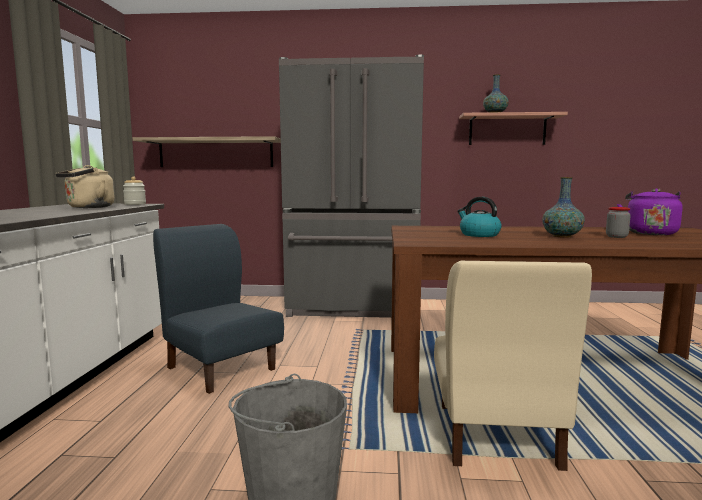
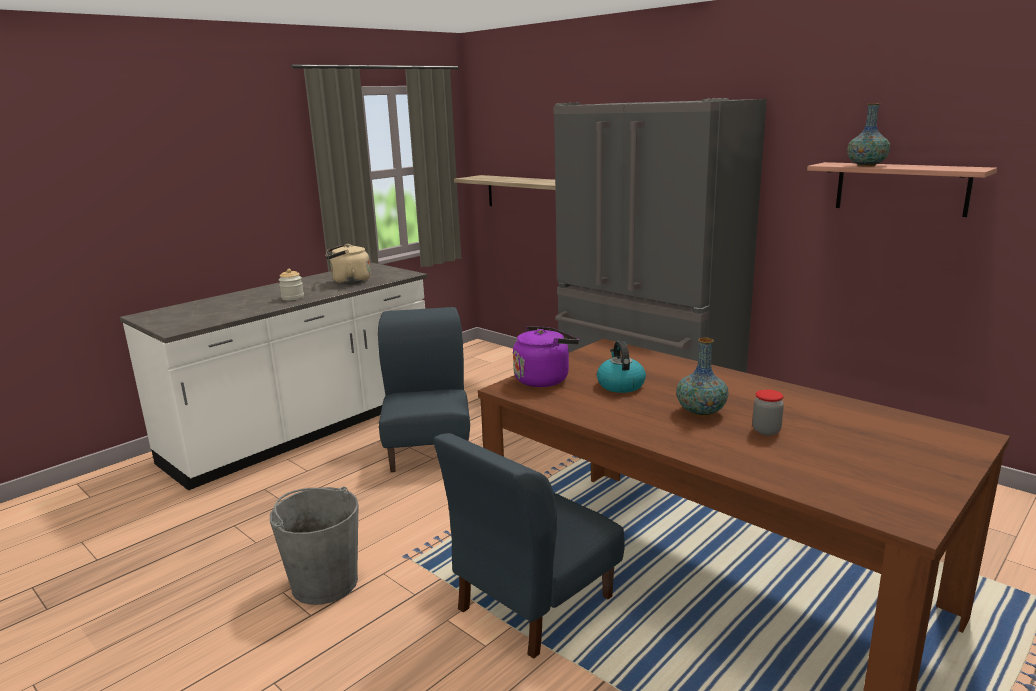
camera: 40 degrees right, 10 degrees up
(135, 204) = (400, 273): jar -> jar (292, 298)
(496, 435) = (534, 603): beige chair -> blue chair
(649, 233) = (853, 434): purple kettle -> purple kettle (544, 379)

